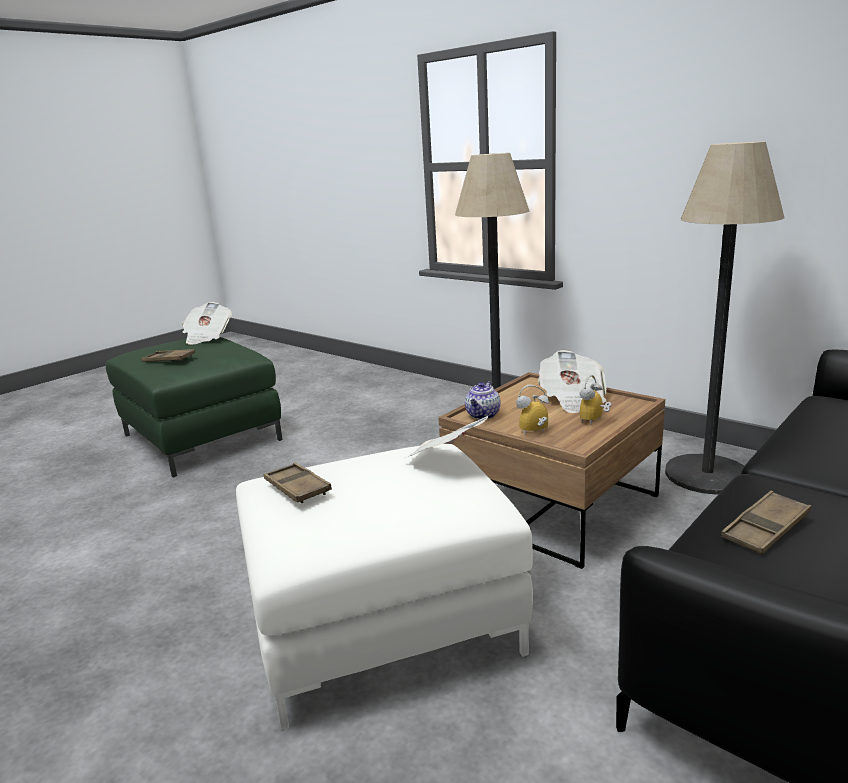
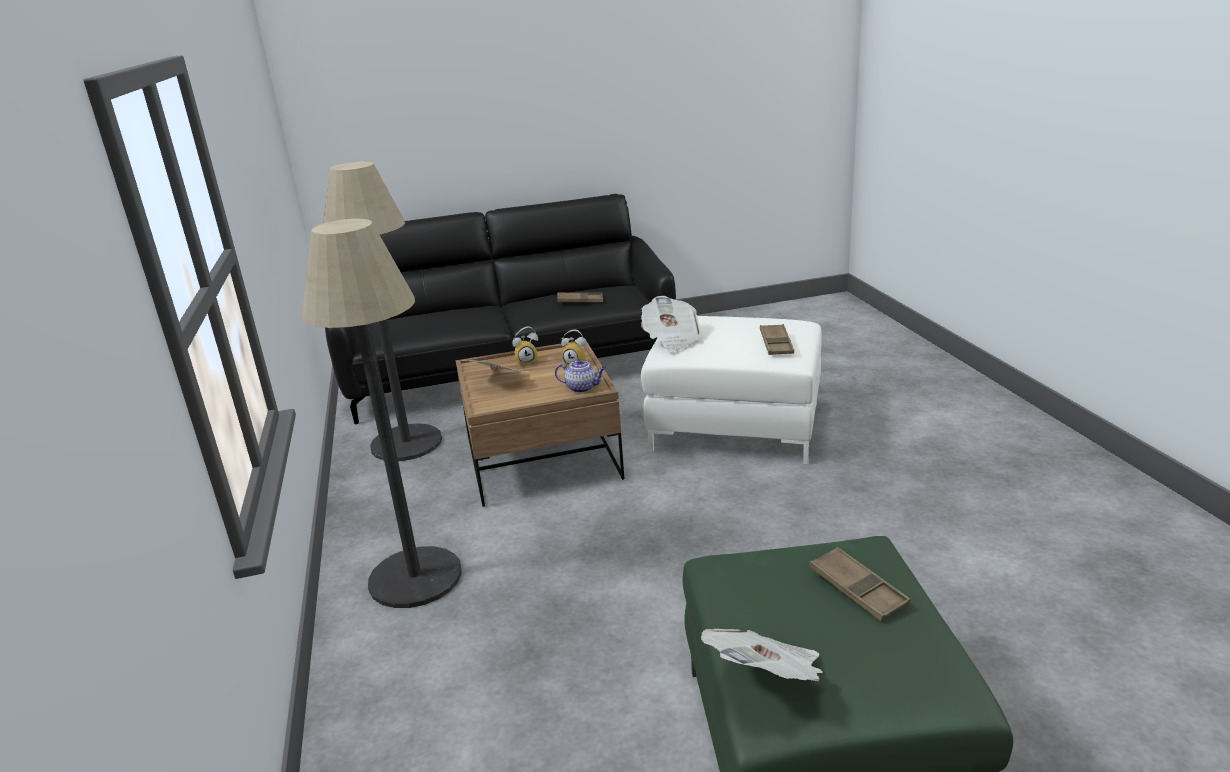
camera: 145 degrees left, 5 degrees up
(483, 415) = (582, 388): teapot -> teapot turned 45 degrees clockwise

